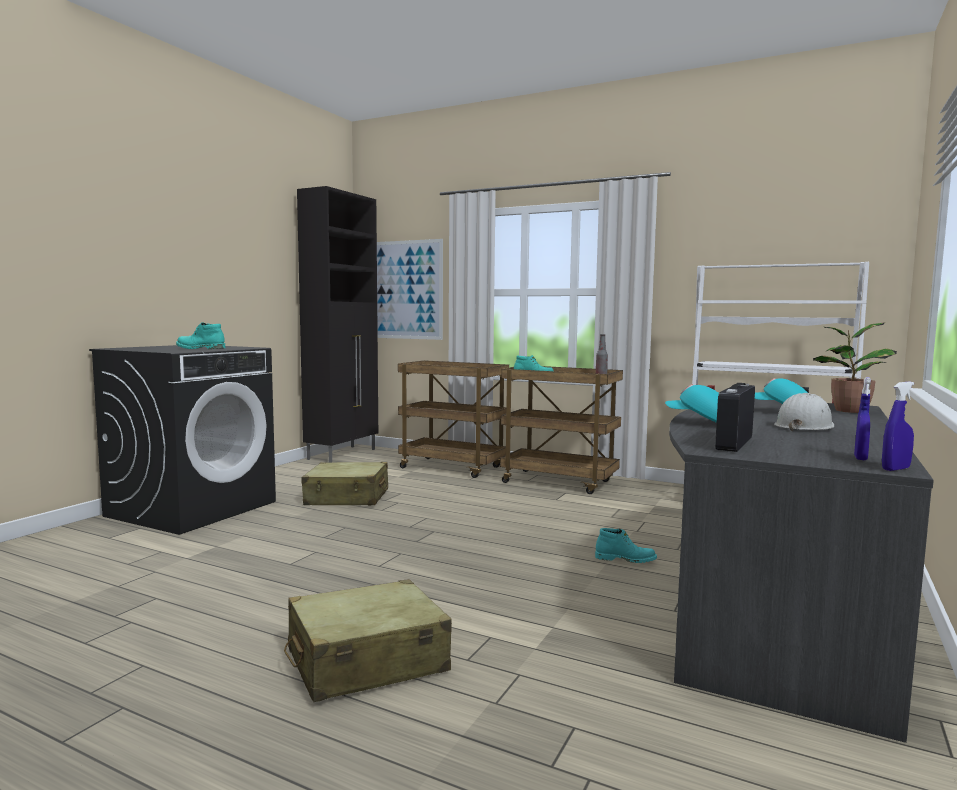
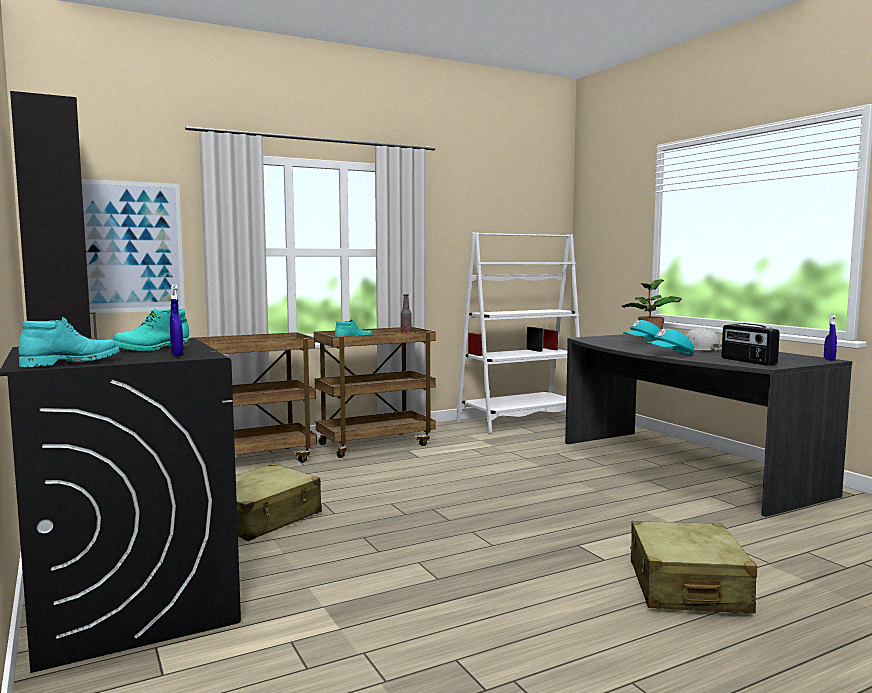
camera: 55 degrees left, 0 degrees up
(625, 559) = (576, 475): turquoise boot -> turquoise boot (71, 363)
(860, 458) = (800, 358): blue spray bottle -> blue spray bottle (177, 355)

